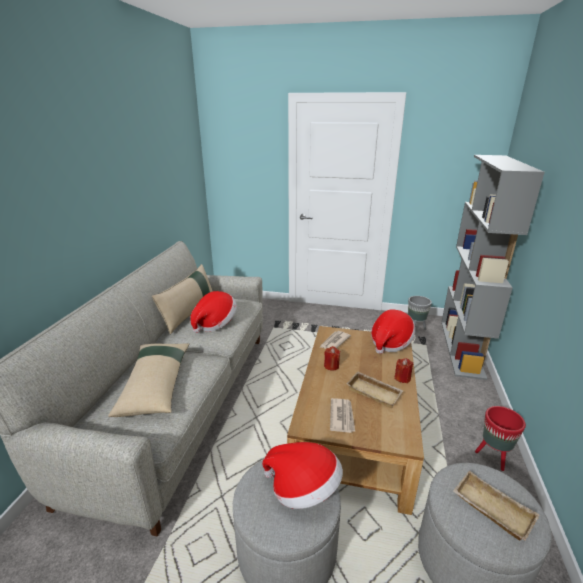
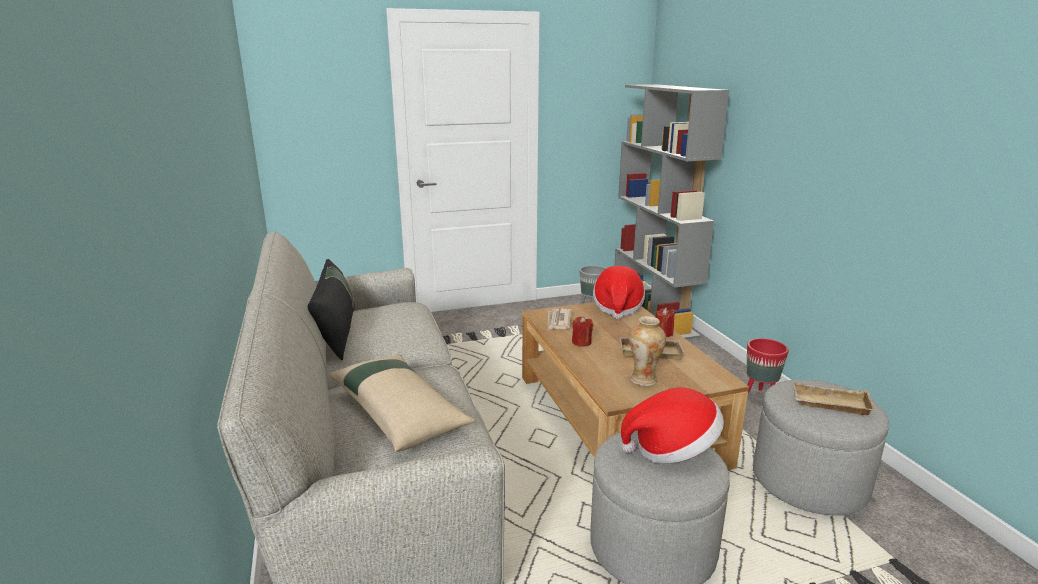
camera: 30 degrees left, 5 degrees down
(189, 313) = (337, 333): beige pillow -> black pillow
(215, 323) = (395, 333): hat -> none
(342, 416) = (644, 380): newspaper -> vase

